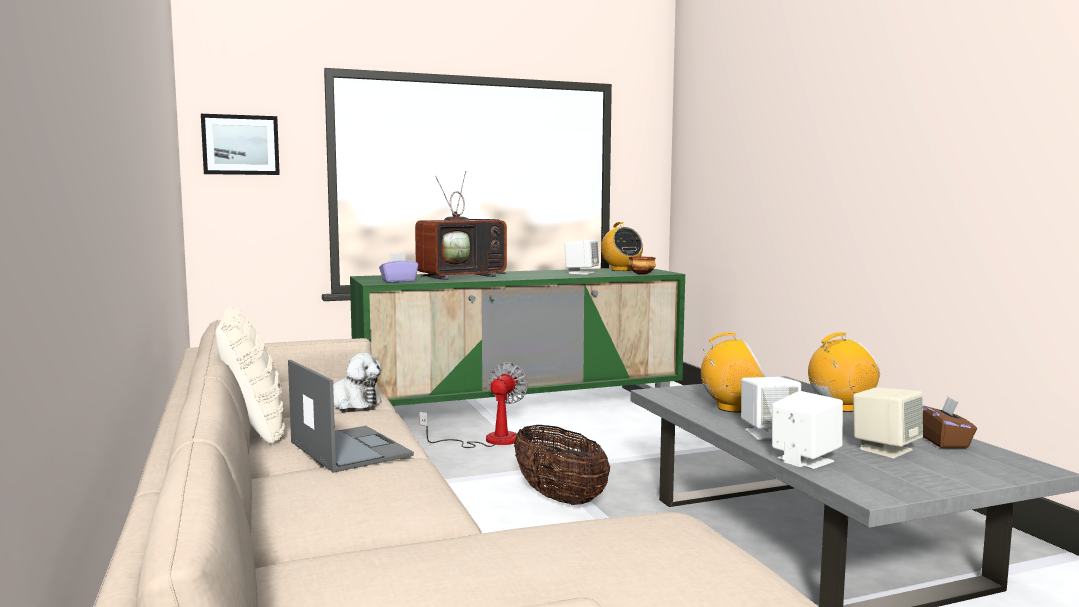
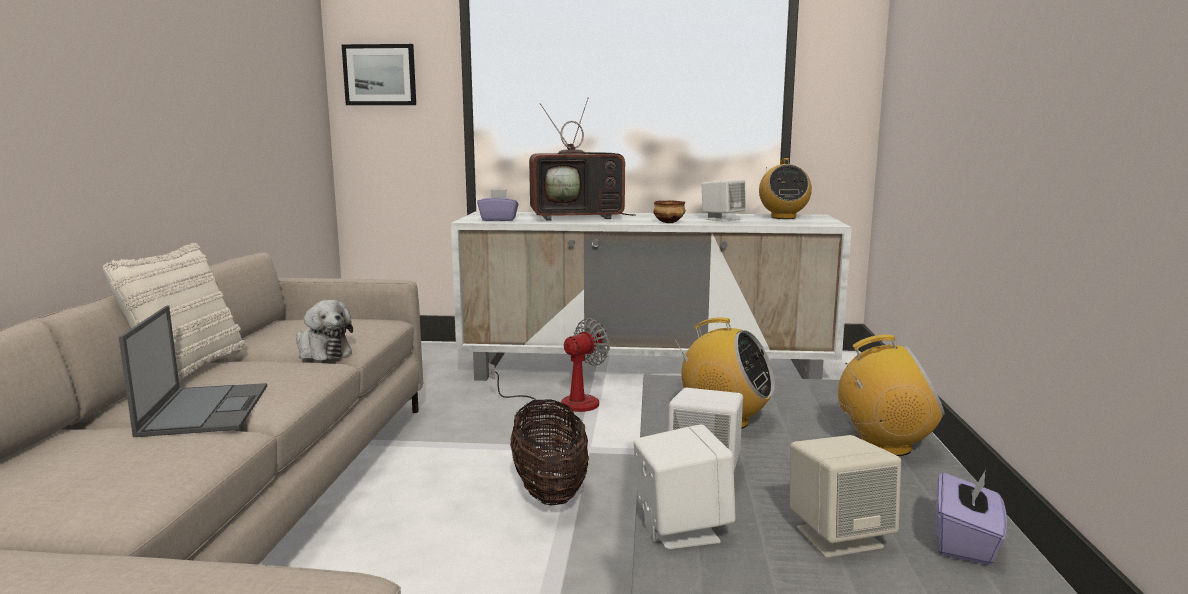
camera: 25 degrees right, 5 degrees up
(522, 408) = (646, 368): green tv stand -> white tv stand
(640, 274) = (792, 224): bowl -> bowl (668, 222)
(944, 442) = (966, 543): brown tissue box -> purple tissue box

